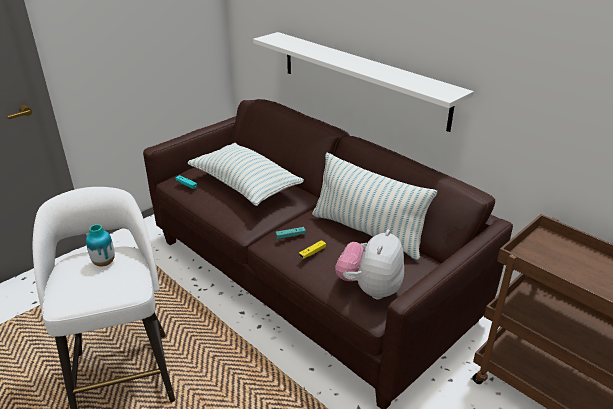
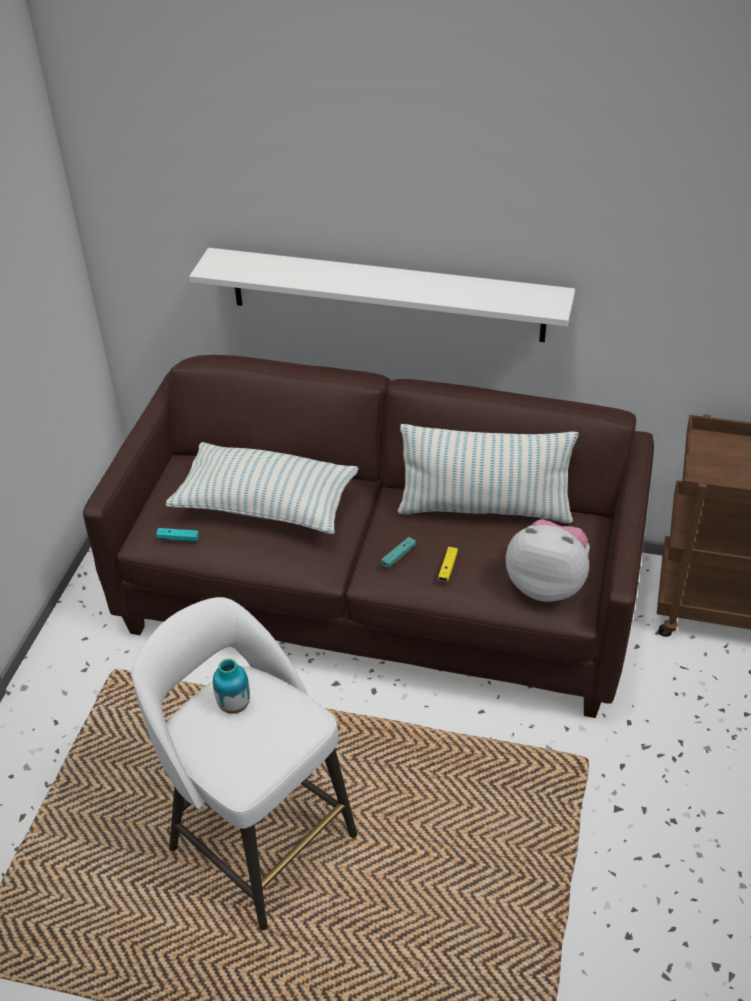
camera: 30 degrees left, 10 degrees up
(370, 288) = (547, 584): plush toy -> plush toy turned 120 degrees clockwise

